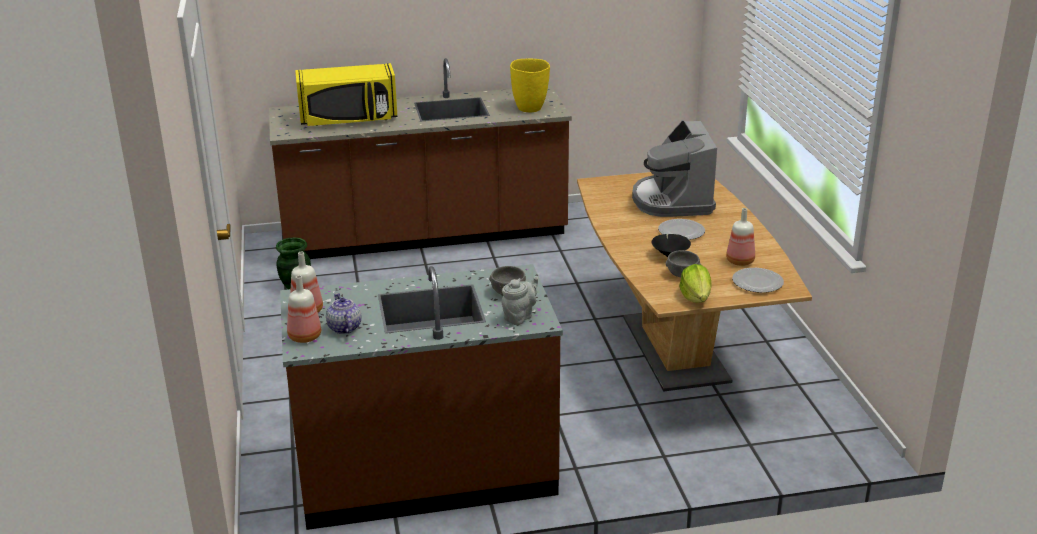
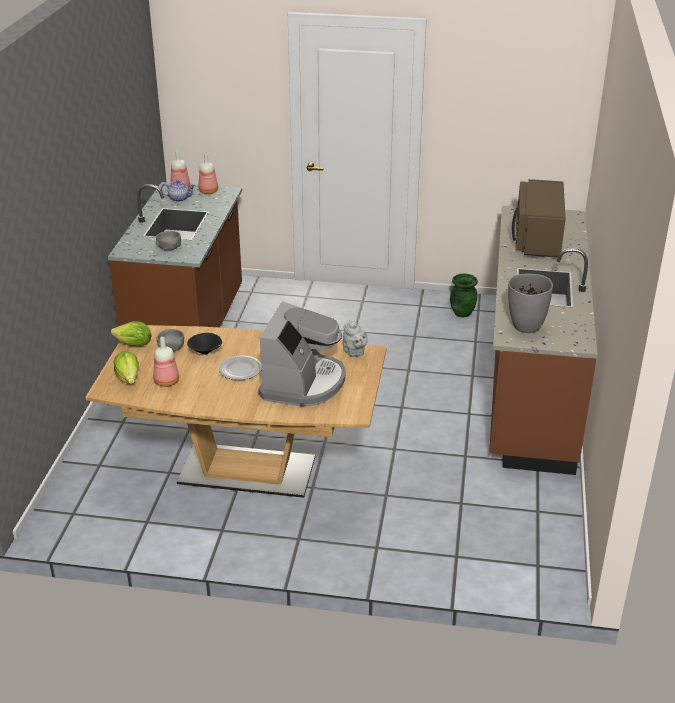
camera: 110 degrees right, 5 degrees up
(349, 119) = (537, 238): yellow microwave -> brown microwave
(520, 317) = (136, 246): grey teapot -> grey teapot (354, 352)
(530, 108) = (526, 327): yellow vase -> grey vase
(672, 201) = (303, 383): coffee machine -> coffee machine turned 90 degrees clockwise
(756, 282) = (128, 378): plate -> lettuce

